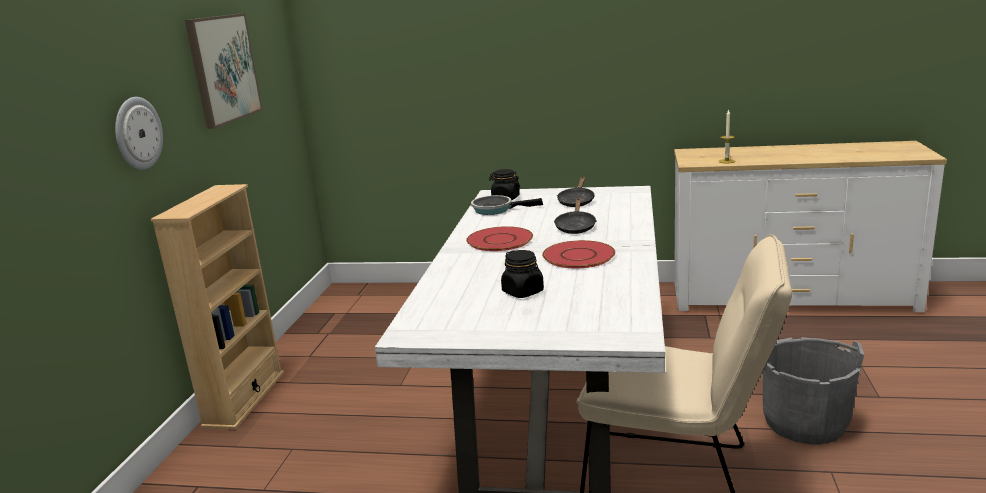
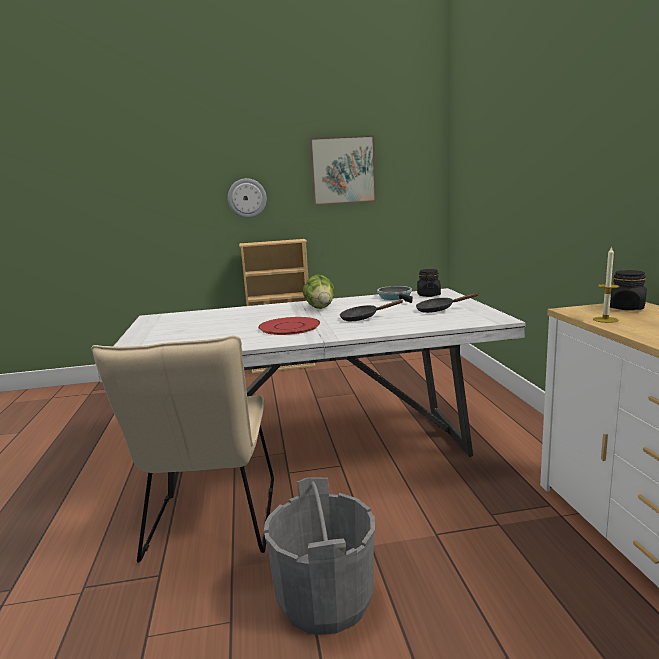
camera: 70 degrees right, 5 degrees down
(499, 240) = (320, 308): red plate -> lettuce
(523, 292) = (214, 325): black jar -> black jar (626, 308)

